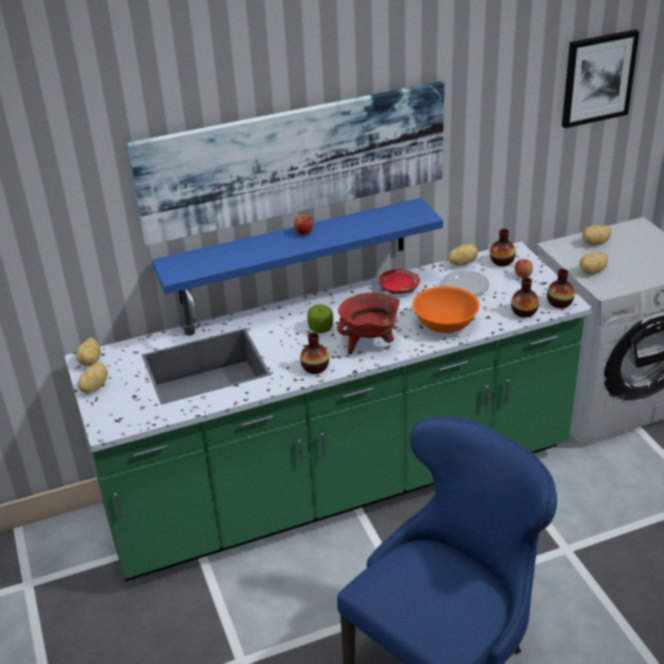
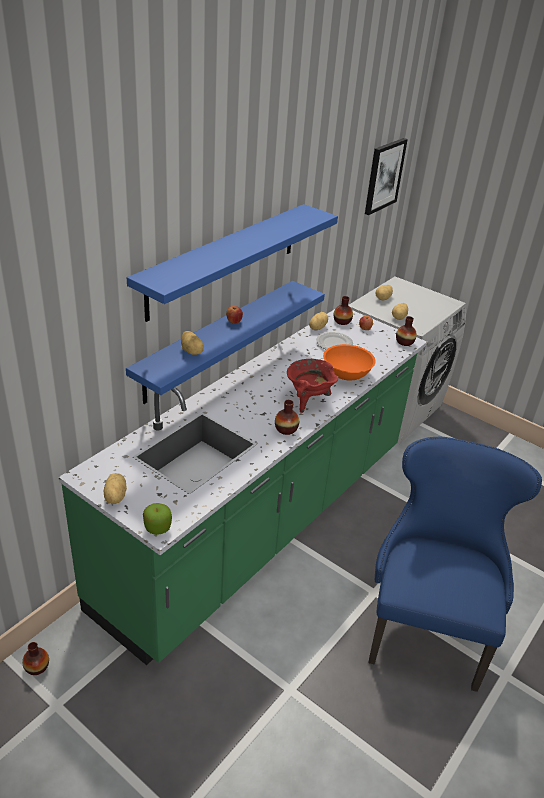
camera: 35 degrees left, 0 degrees up
(91, 361) = (91, 475): potato -> potato (192, 351)
(294, 160) = (224, 260): picture -> blue shelf
(321, 328) = (261, 398): apple -> apple (157, 527)
(399, 288) = (290, 354): red plate -> none
(524, 312) = (389, 353): vase -> vase (37, 667)

